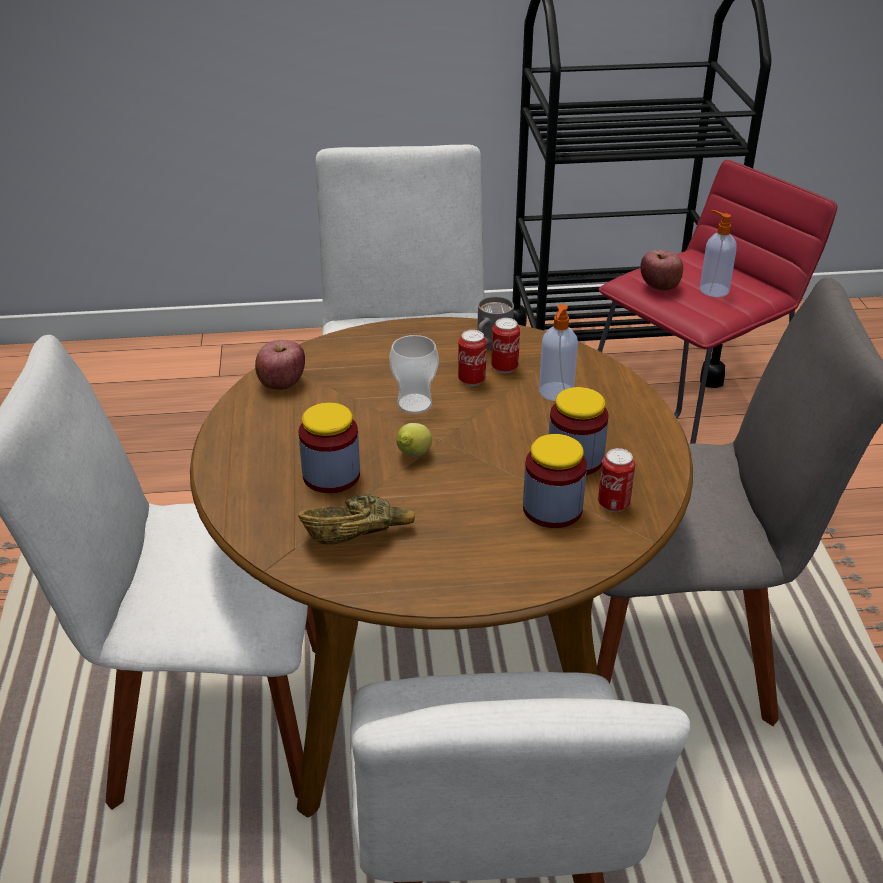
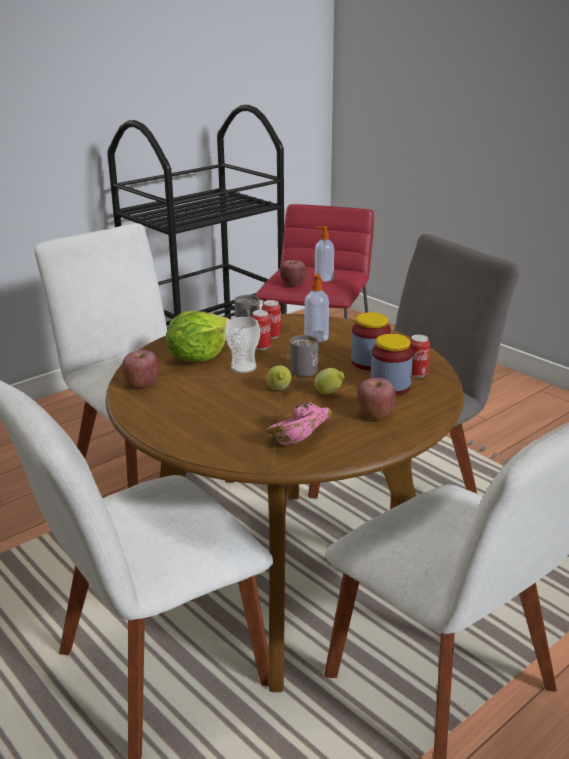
camera: 35 degrees left, 10 degrees down
(331, 475) = (243, 415): jar -> none
(357, 534) = (301, 435): brown bowl -> pink bowl
(384, 367) = (198, 357): none -> lettuce
(465, 486) = (329, 393): none -> lemon
(479, 544) = (375, 414): none -> apple
(487, 435) = (307, 368): none -> grey mug

